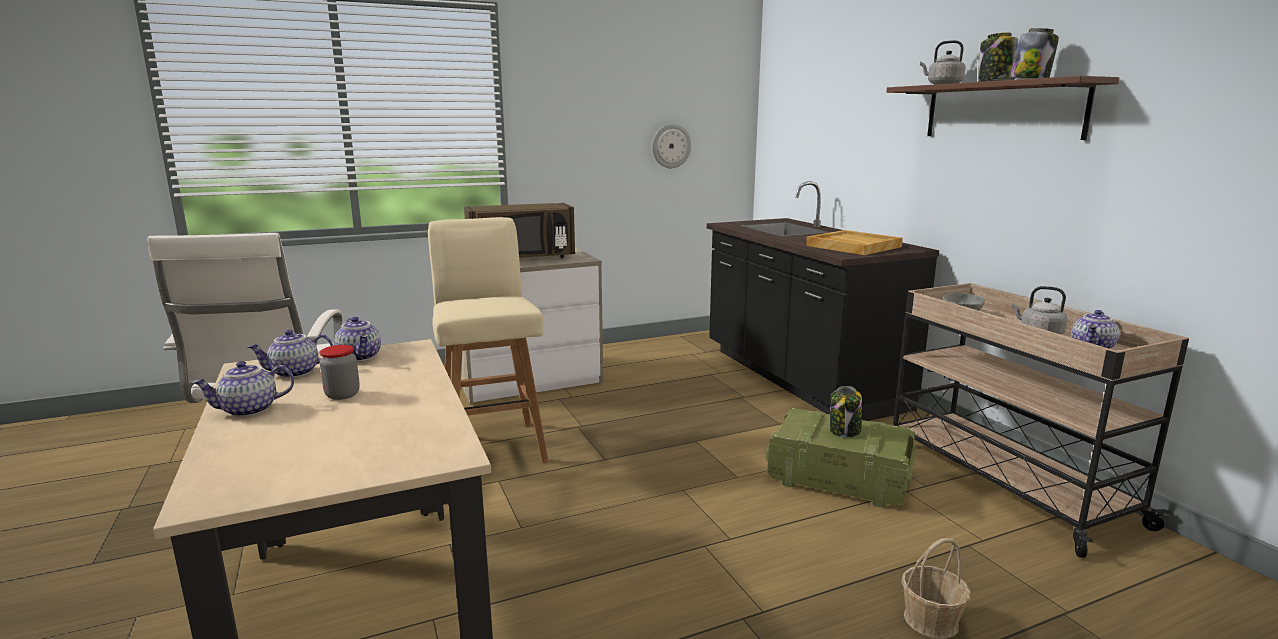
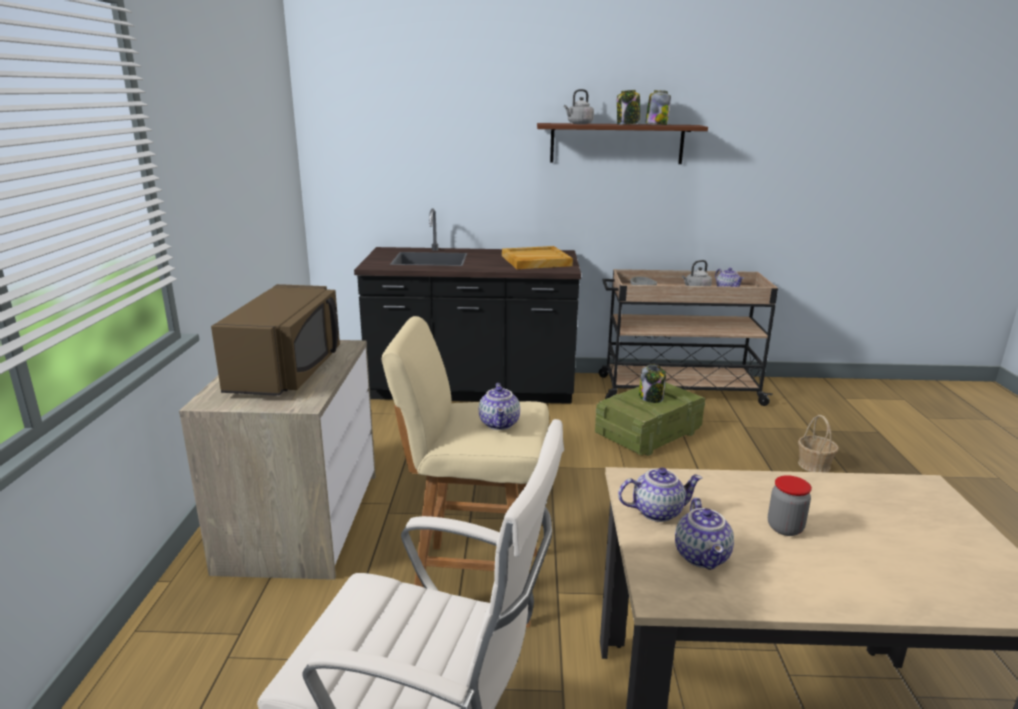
camera: 65 degrees left, 5 degrees up
(248, 410) = (827, 587): teapot -> teapot (500, 424)
(671, 146) = (263, 187): wall clock -> none

